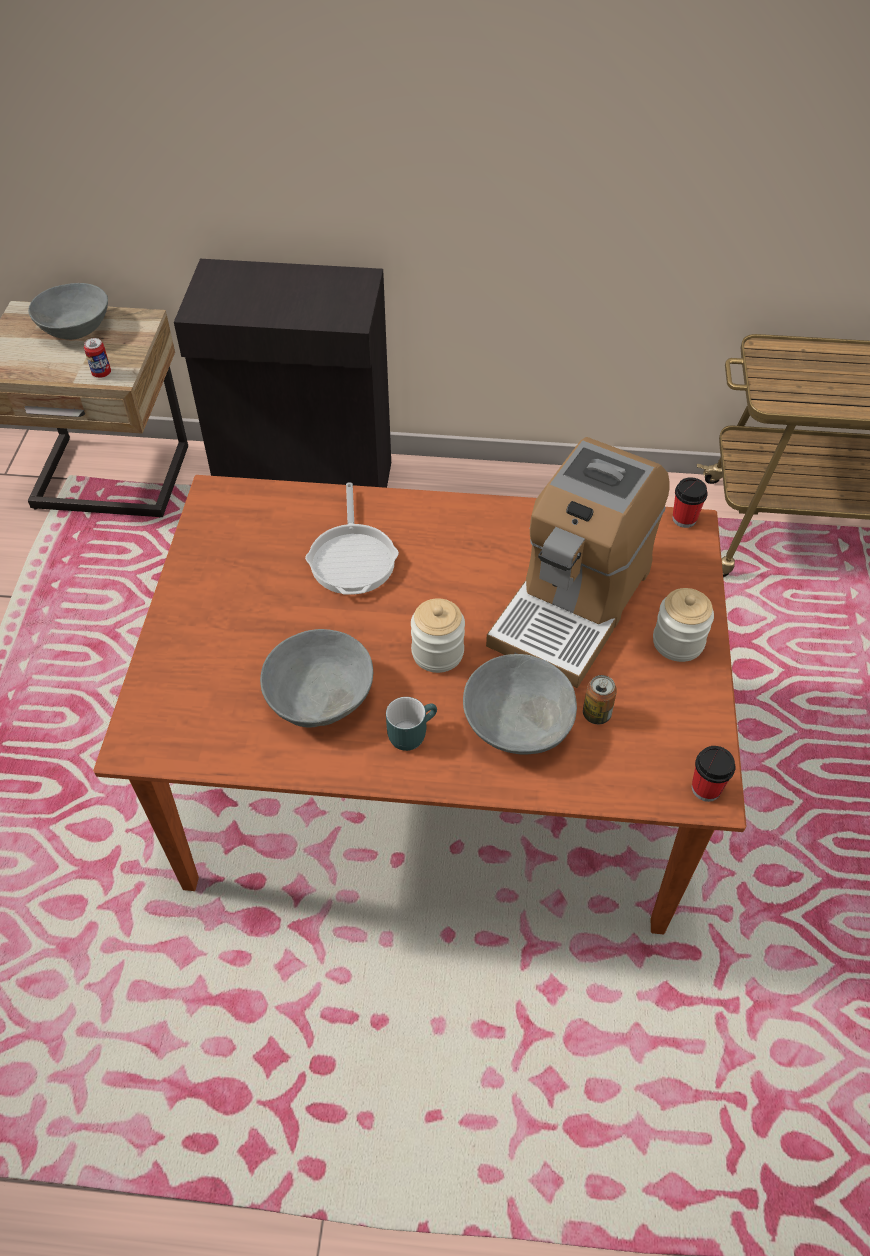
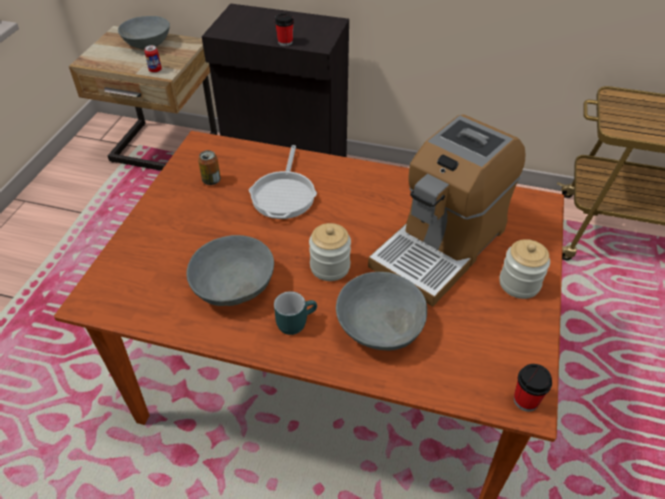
camera: 10 degrees right, 5 degrees down
(596, 714) = (444, 328): can -> can (211, 180)
(684, 519) = (537, 197): cup -> cup (285, 42)

